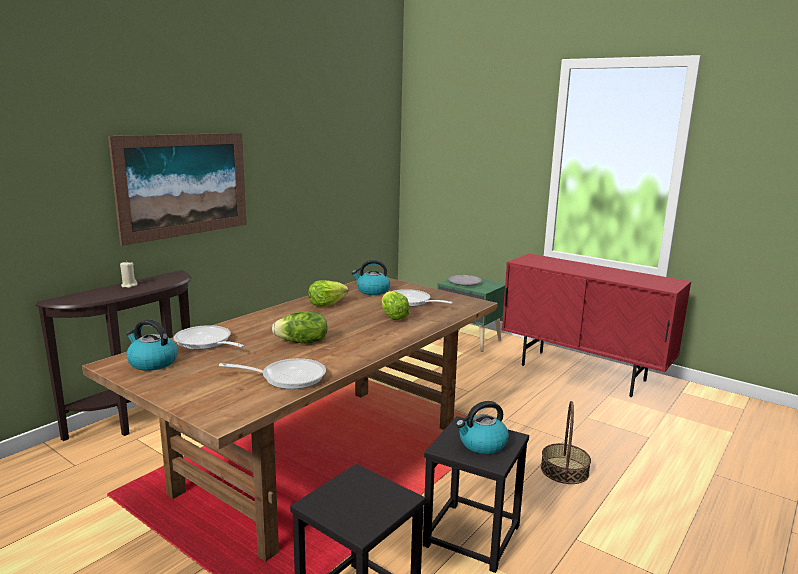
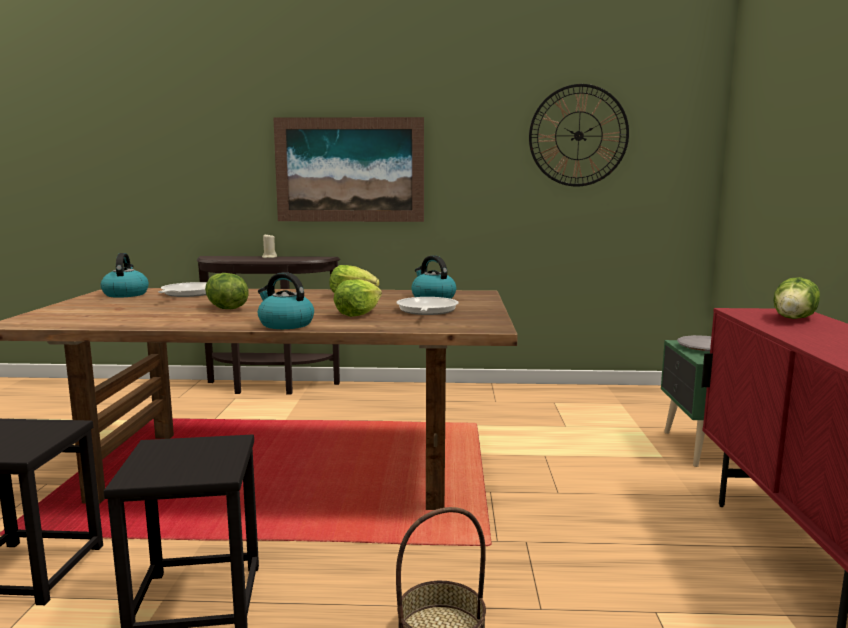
camera: 55 degrees right, 5 degrees down
(287, 377) = (125, 319): frying pan -> none
(335, 144) = (578, 136): none -> wall clock
(482, 444) = (182, 461): kettle -> kettle (285, 324)
(546, 261) = (794, 318): none -> lettuce

